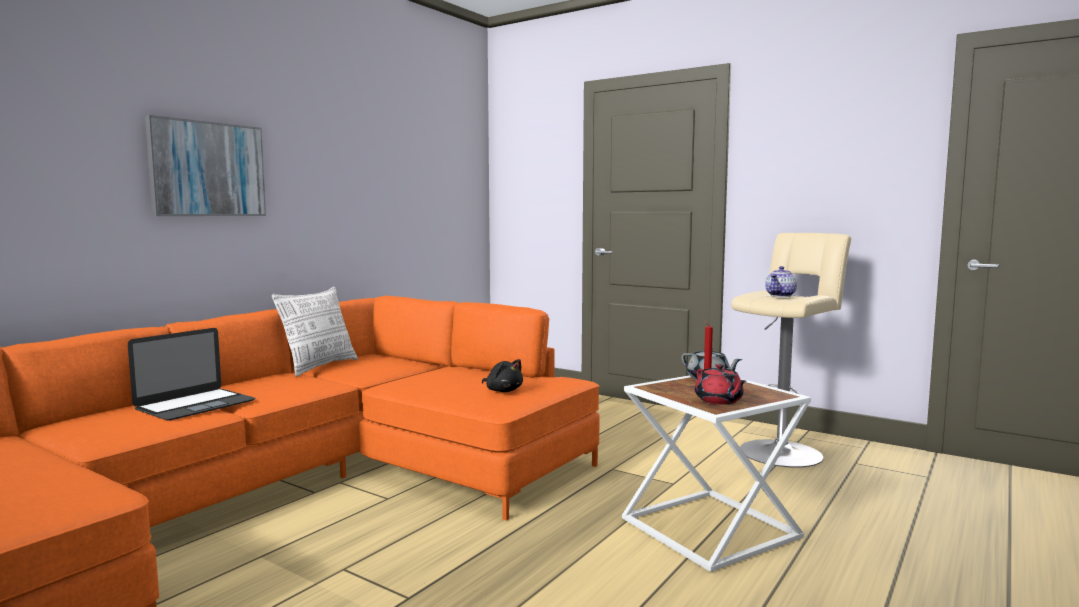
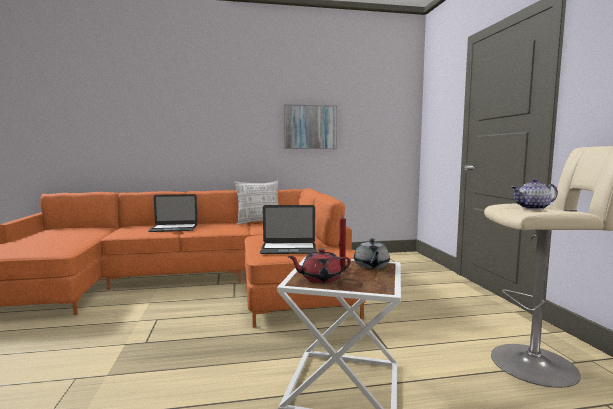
camera: 45 degrees right, 0 degrees up
(207, 169) = (218, 119): picture -> picture (310, 127)
(503, 391) = (288, 248): black plush toy -> laptop
(719, 401) = (320, 279): red teapot -> red teapot turned 60 degrees clockwise

